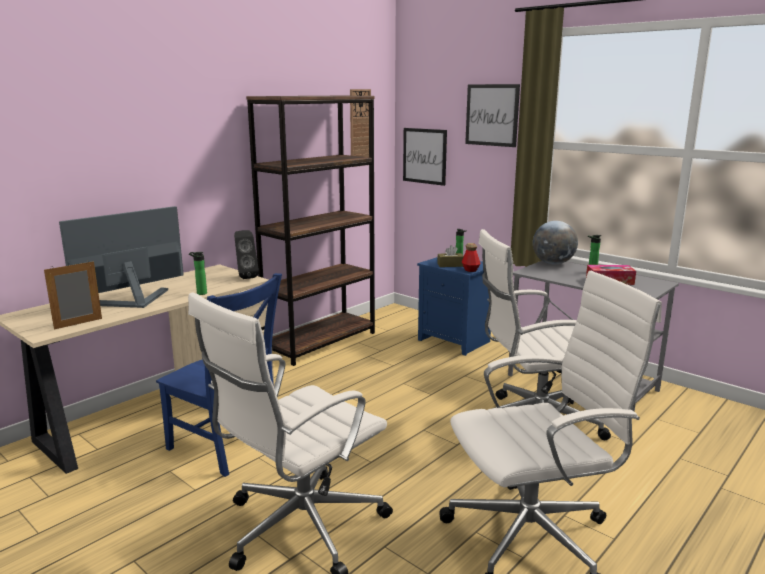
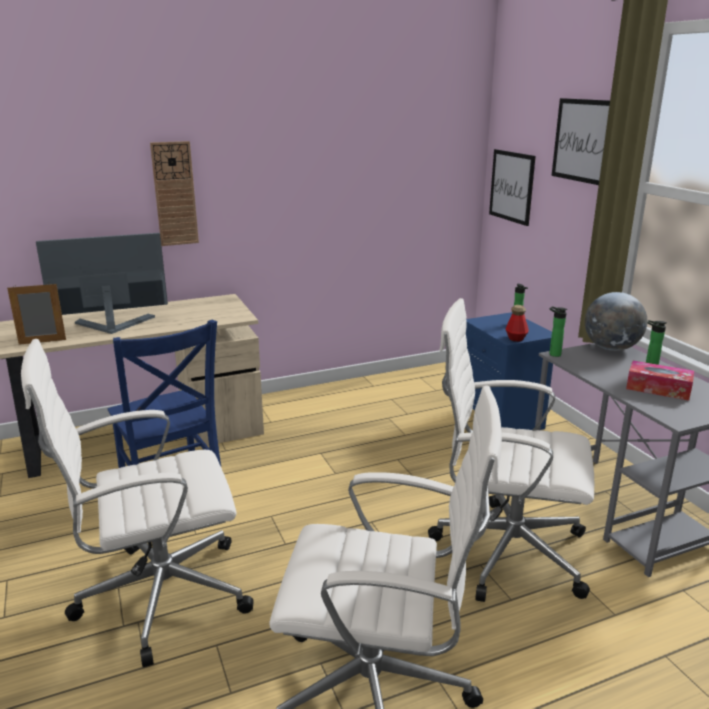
camera: 25 degrees right, 5 degrees up
(200, 293) = (176, 326): bottle -> bottle (553, 354)
(246, 277) = (240, 313): black speaker -> none
(321, 342) = (353, 391): brown bookcase -> none
(360, 128) = (433, 148): wall clock -> wall clock (175, 194)
(450, 265) = (499, 328): brown tissue box -> none

